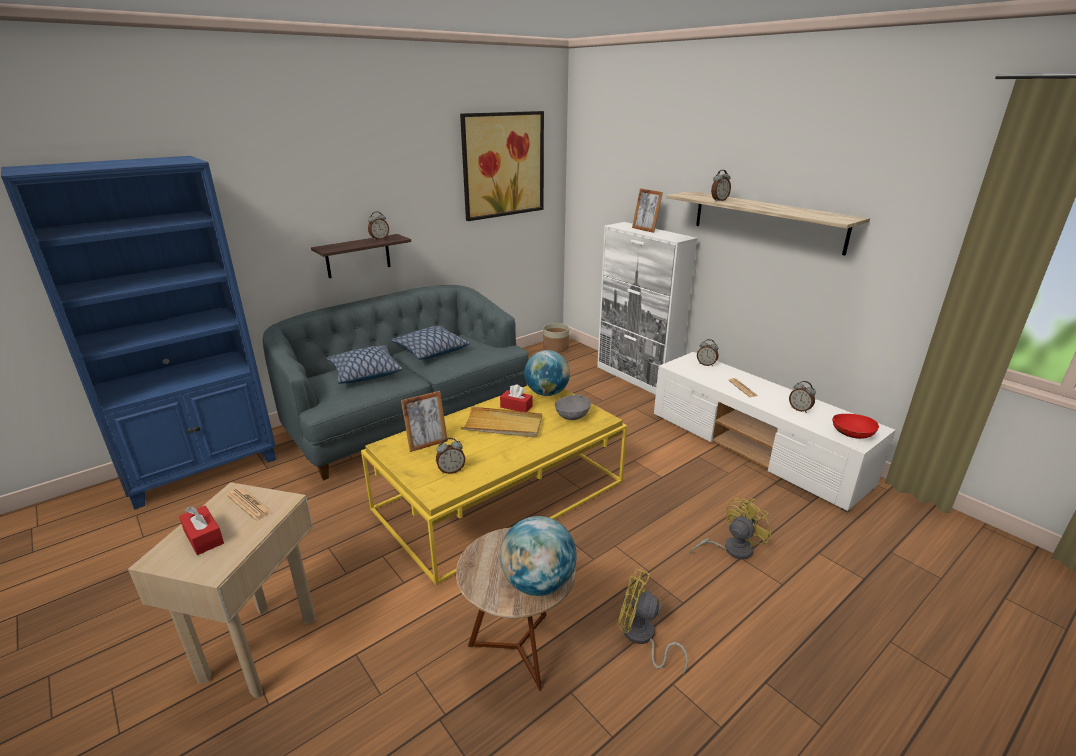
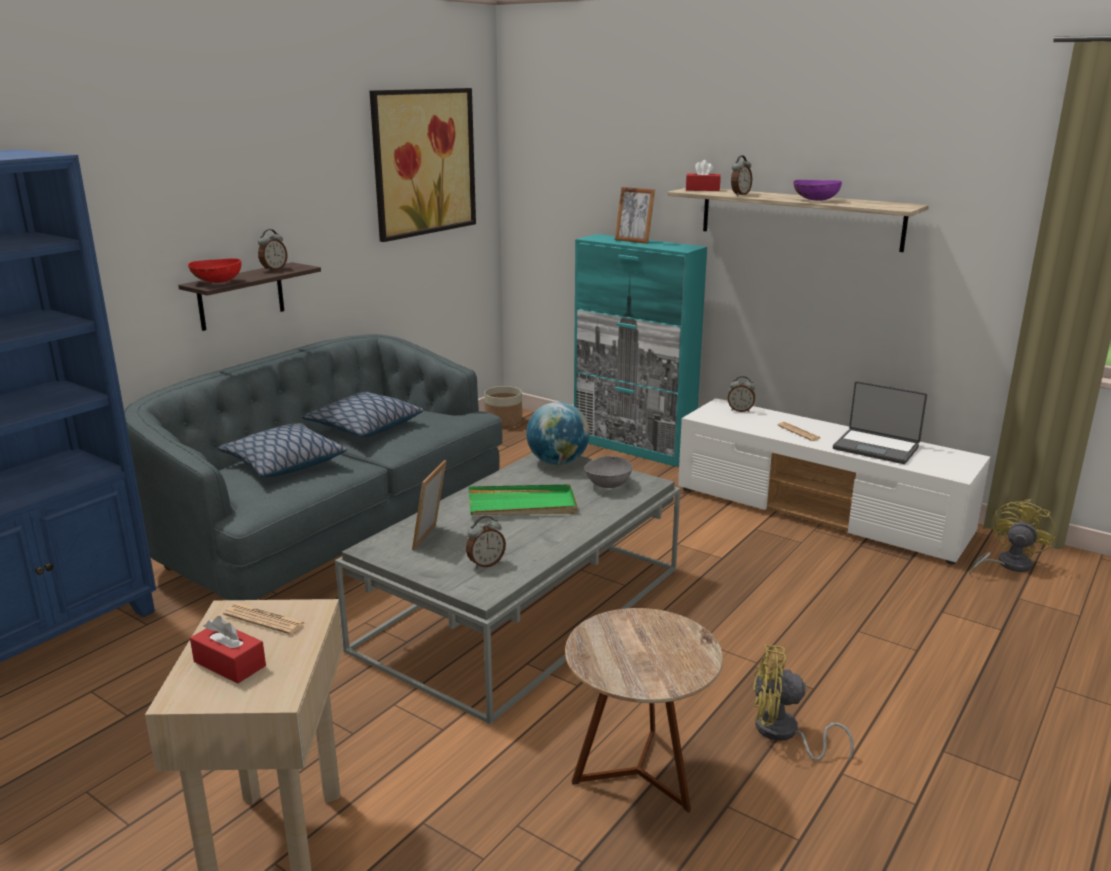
camera: 15 degrees left, 5 degrees down
(427, 443) = (431, 538): picture frame -> picture frame turned 150 degrees clockwise
(501, 495) = (522, 608): yellow coffee table -> grey coffee table
(503, 425) = (522, 505): beige tray -> green tray
(516, 406) = (526, 482): red tissue box -> red tissue box (702, 189)
(538, 583) = (680, 661): globe -> none
(637, 377) = (633, 447): white cabinet -> turquoise cabinet
(731, 549) = (843, 623): yellow fan -> yellow fan (1007, 564)
(774, 209) = (815, 200): none -> purple bowl
(799, 409) = (876, 447): alarm clock -> laptop
(851, 435) = (947, 467): red bowl -> red bowl (216, 282)

